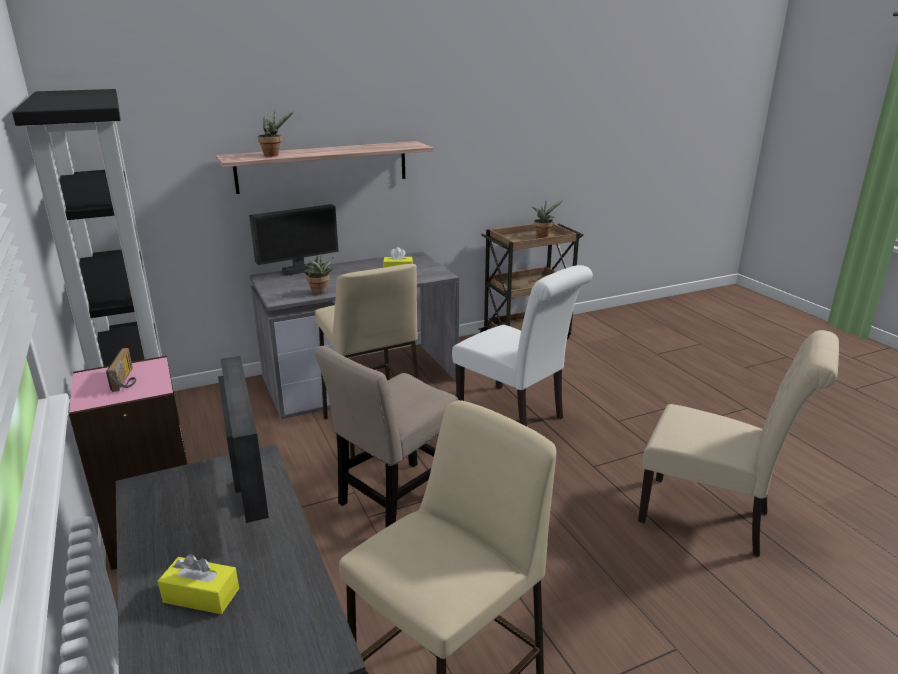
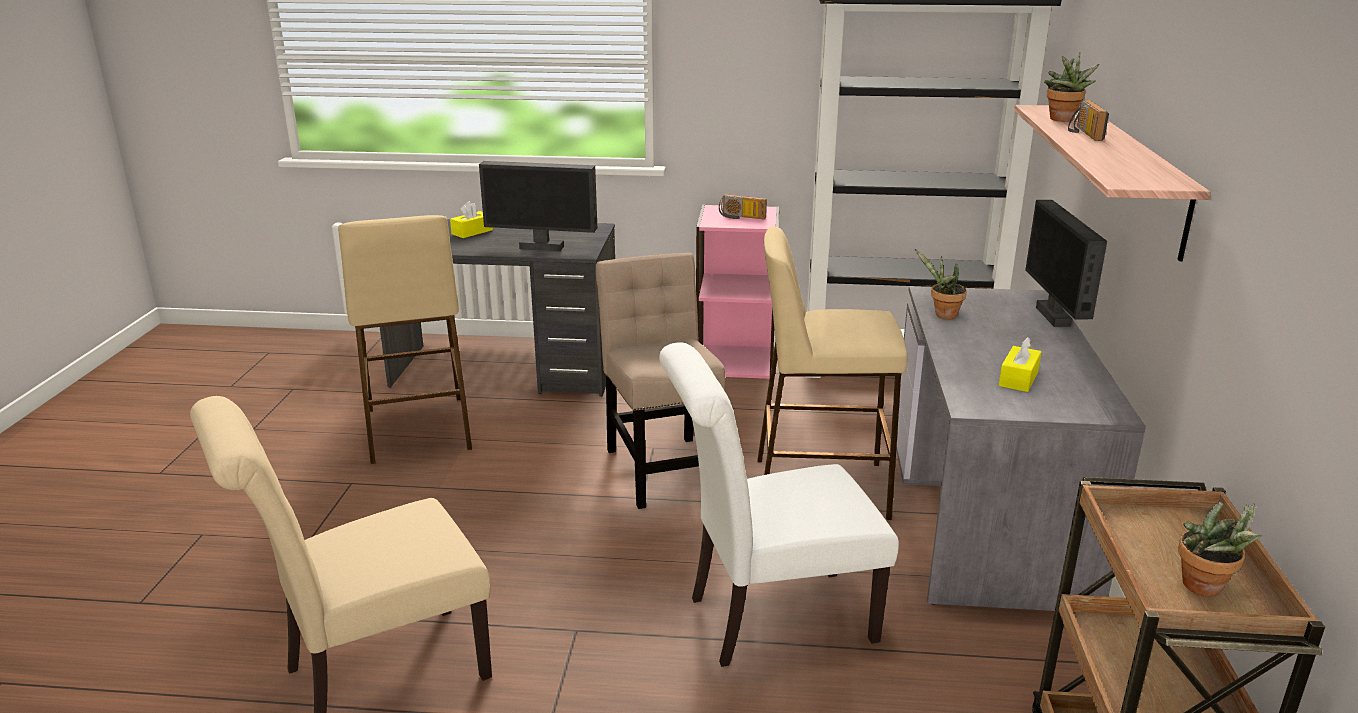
camera: 120 degrees right, 0 degrees up
(312, 152) = (1082, 133): none -> radio

